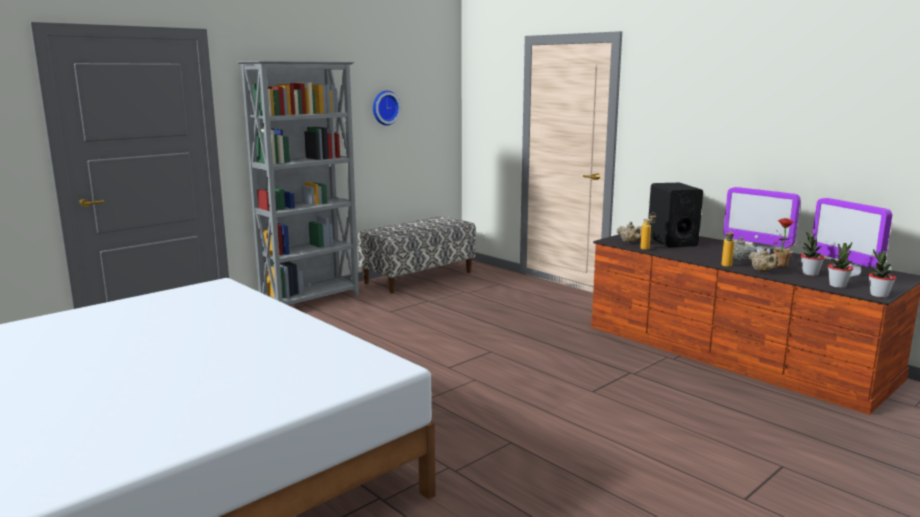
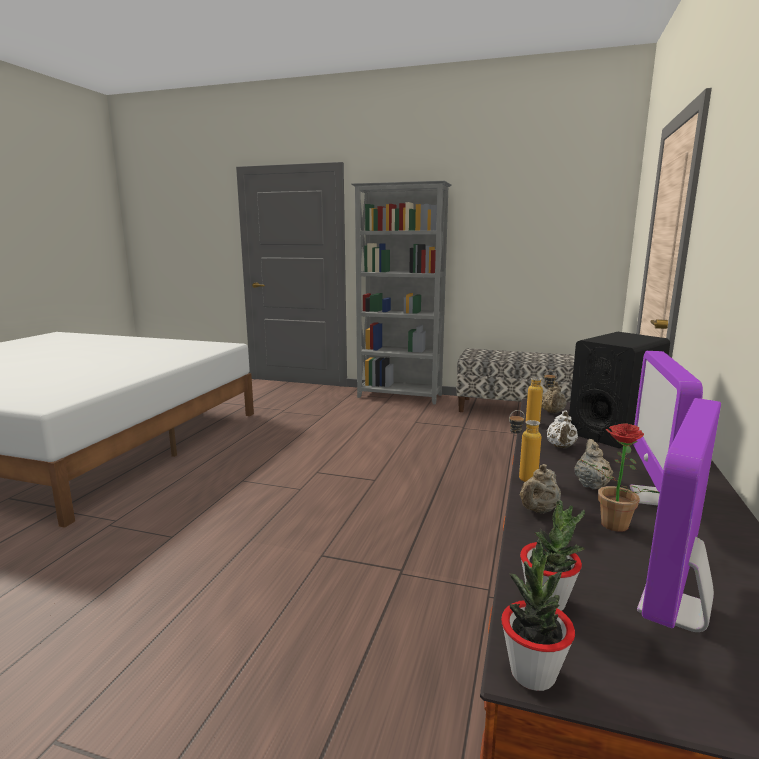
camera: 60 degrees right, 0 degrees up
(384, 107) = (514, 230): wall clock -> none
(687, 252) = (561, 447): none -> white teapot
(810, 274) = (601, 560): potted plant -> none

